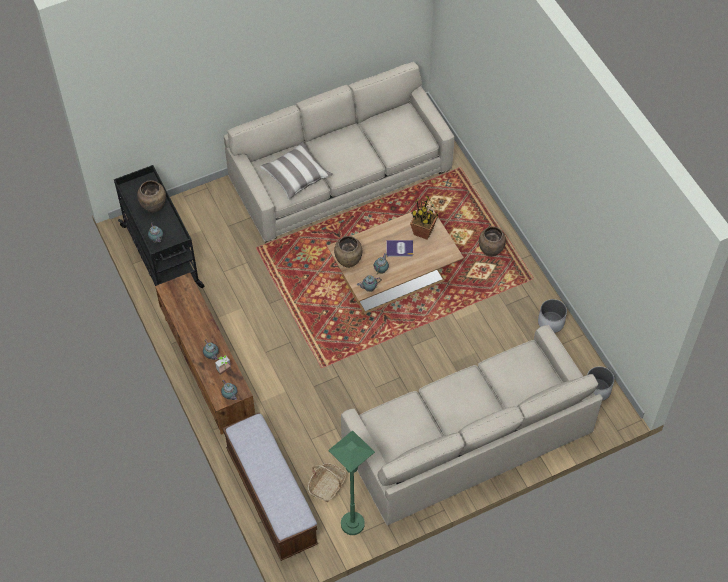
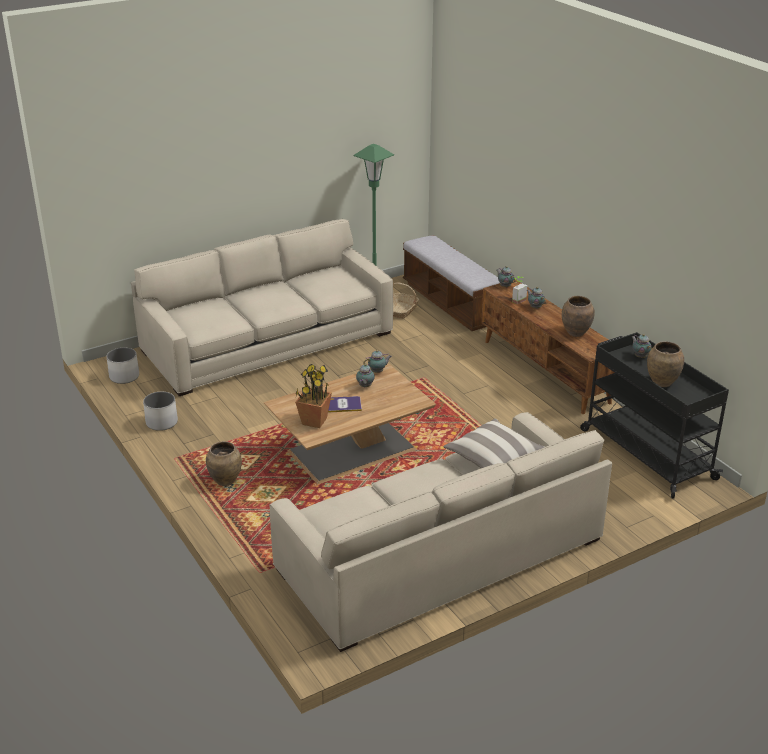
camera: 175 degrees right, 25 degrees down
(348, 262) = (406, 391): brown vase -> brown vase (576, 333)

